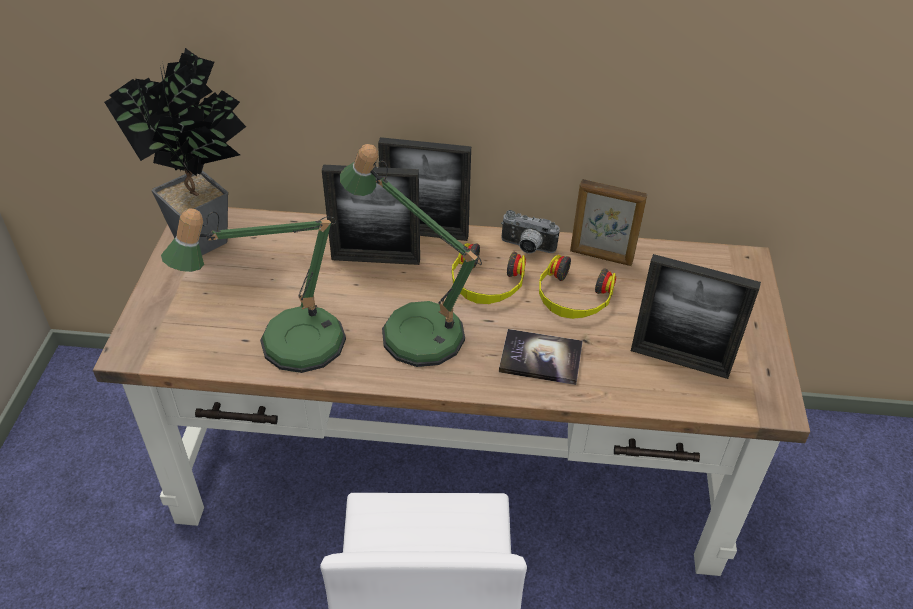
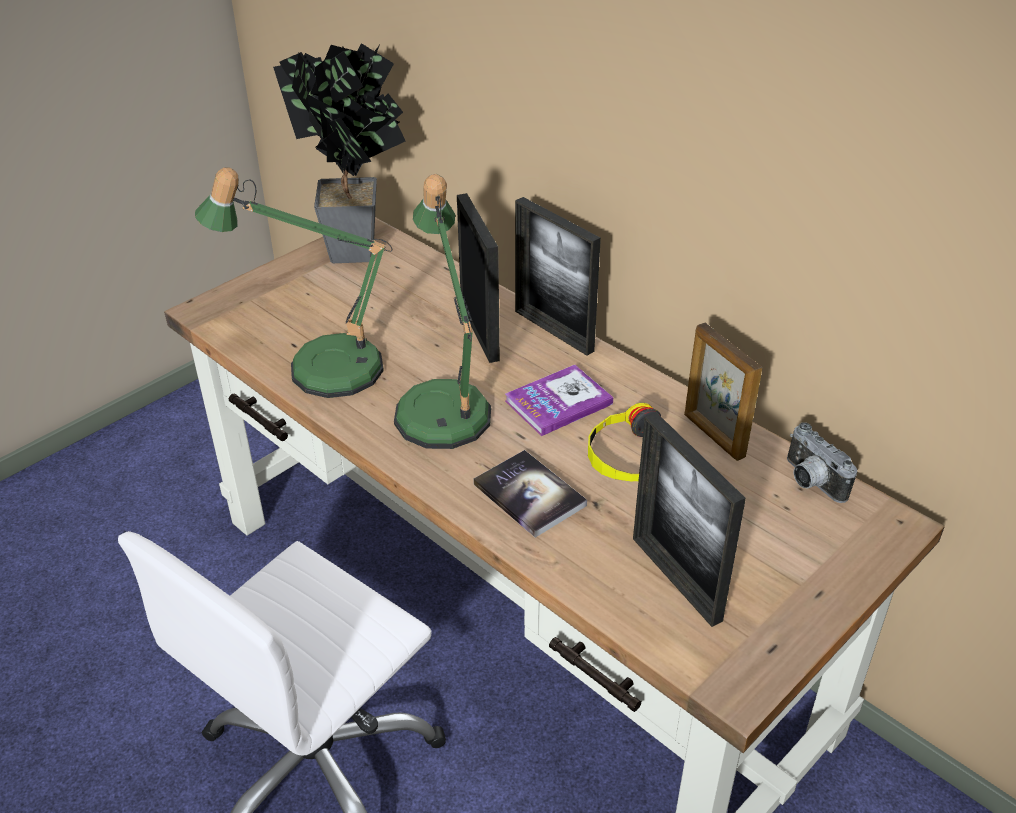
camera: 40 degrees right, 5 degrees down
(375, 259) = (479, 332): picture frame -> picture frame turned 150 degrees counterclockwise
(486, 284) = (558, 402): headphones -> book
(526, 248) = (640, 390): camera -> camera (809, 482)

